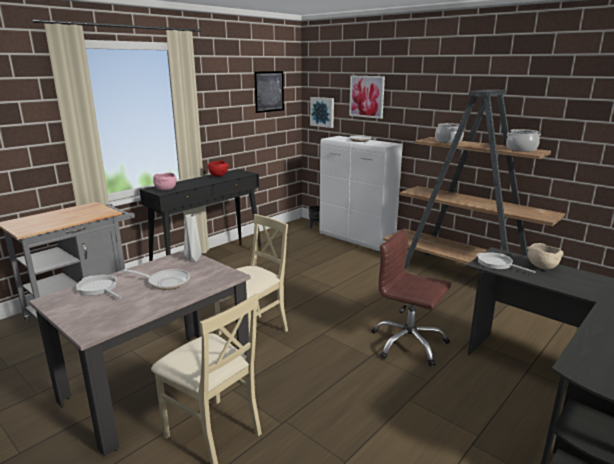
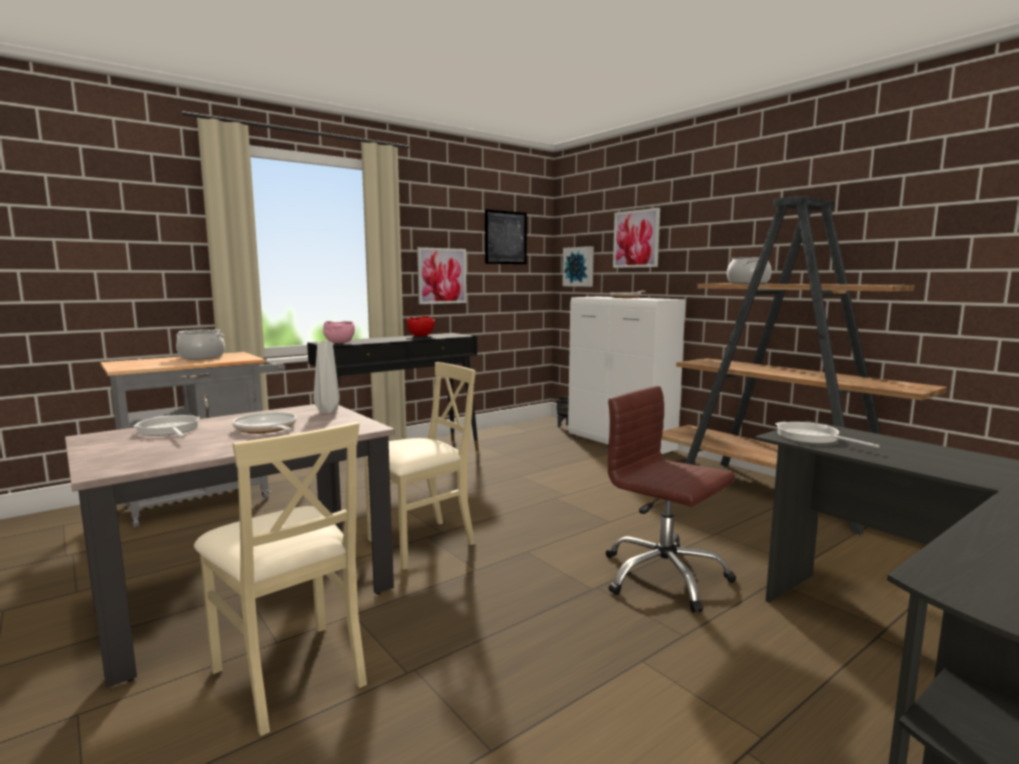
camera: 10 degrees right, 10 degrees down
(166, 282) = (267, 429): frying pan -> frying pan turned 150 degrees counterclockwise
(226, 125) = (441, 276): none -> picture
(521, 149) = (863, 284): cooking pot -> cooking pot (201, 357)
(541, 267) = (893, 445): beige bowl -> none

